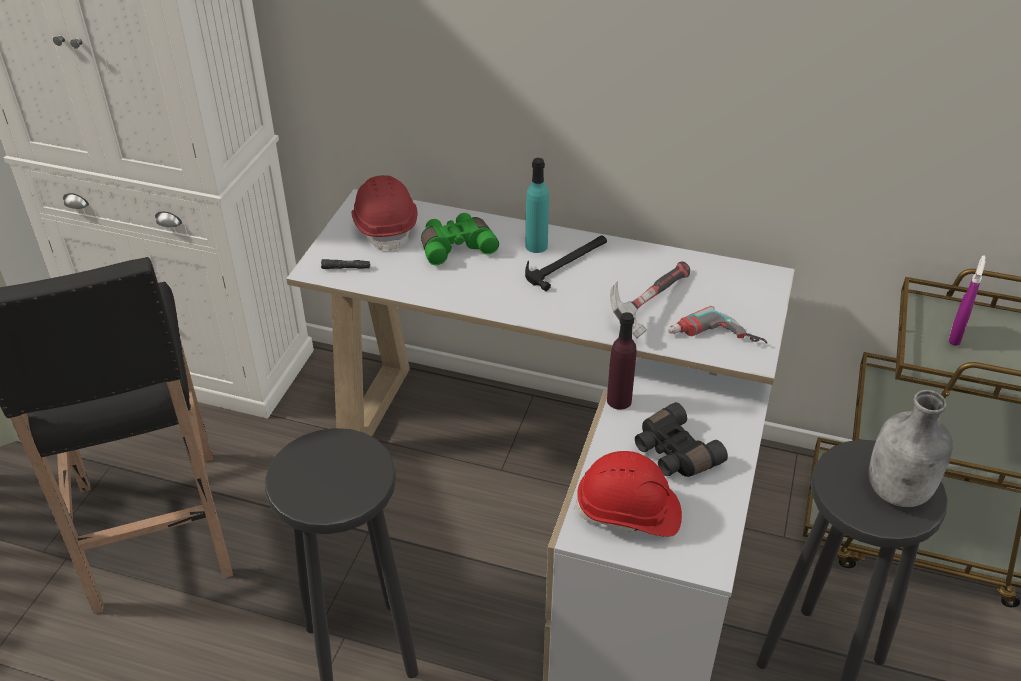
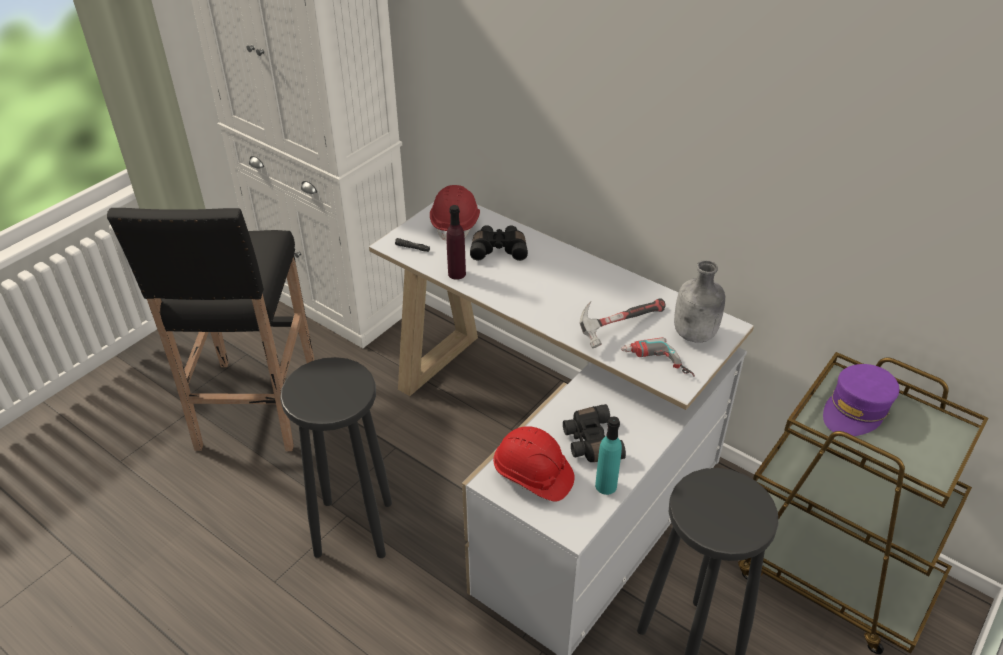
camera: 20 degrees right, 0 degrees up
(456, 246) = (499, 249): green binoculars -> black binoculars
(536, 246) = (558, 262): turquoise bottle -> turquoise bottle (606, 485)
(567, 262) = (574, 279): hammer -> none
(619, 400) = (570, 393): purple bottle -> purple bottle (457, 274)
(899, 491) = (737, 516): grey bottle -> grey bottle (695, 334)
(955, 336) = (856, 409): purple spray bottle -> purple cap

